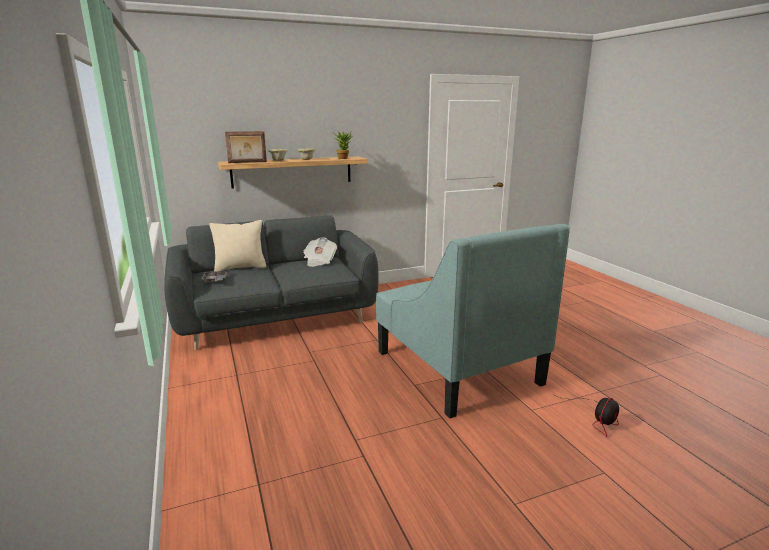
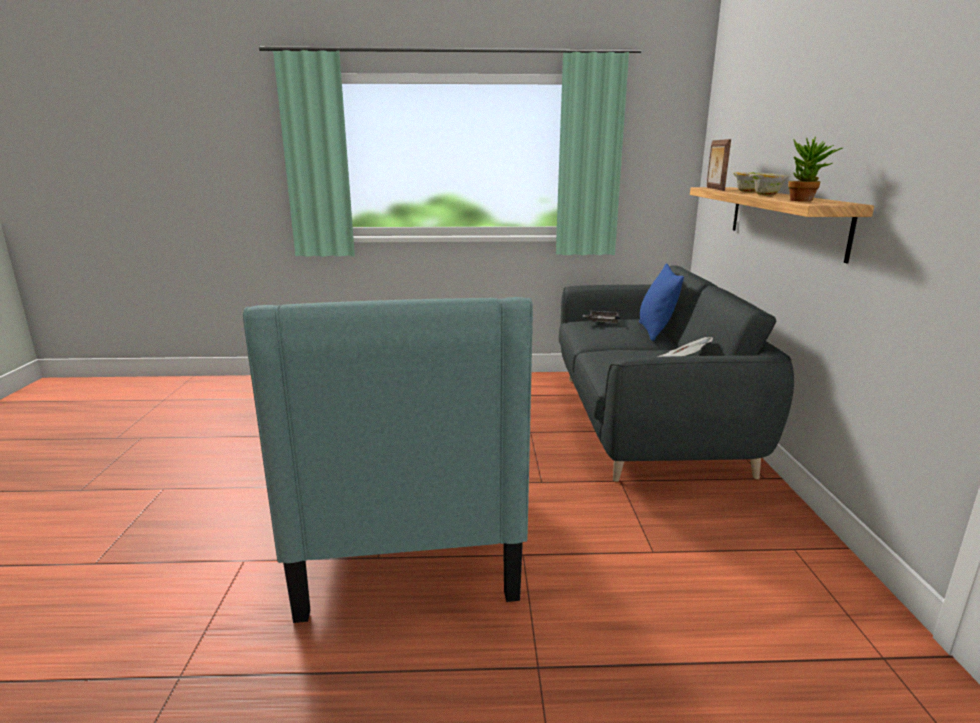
camera: 110 degrees right, 0 degrees up
(240, 267) = (656, 331): beige pillow -> blue pillow
(456, 367) = (407, 531): turquoise armchair -> turquoise armchair turned 90 degrees counterclockwise
(597, 418) = (146, 620): fan -> none

